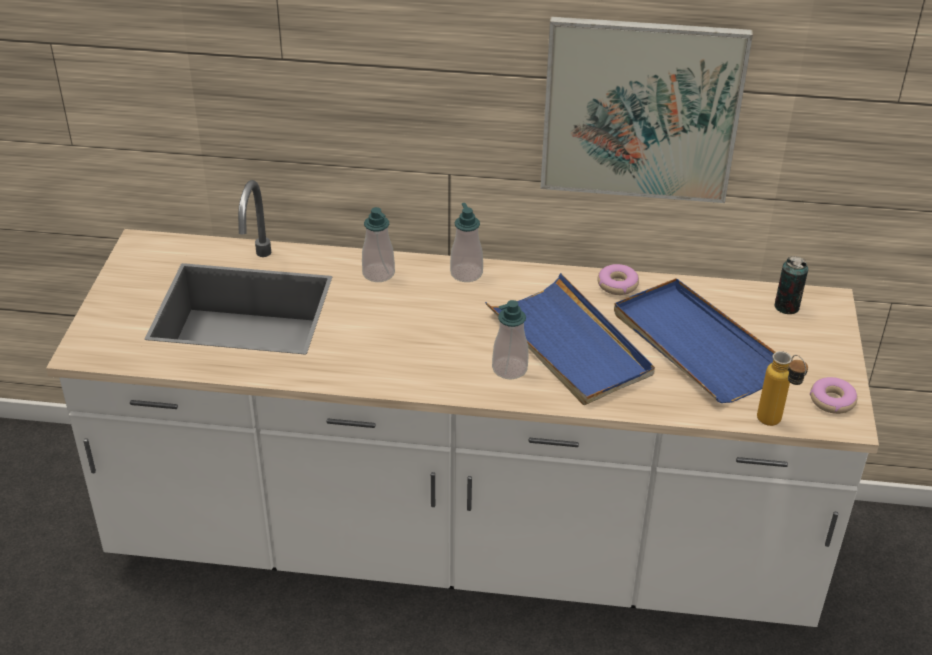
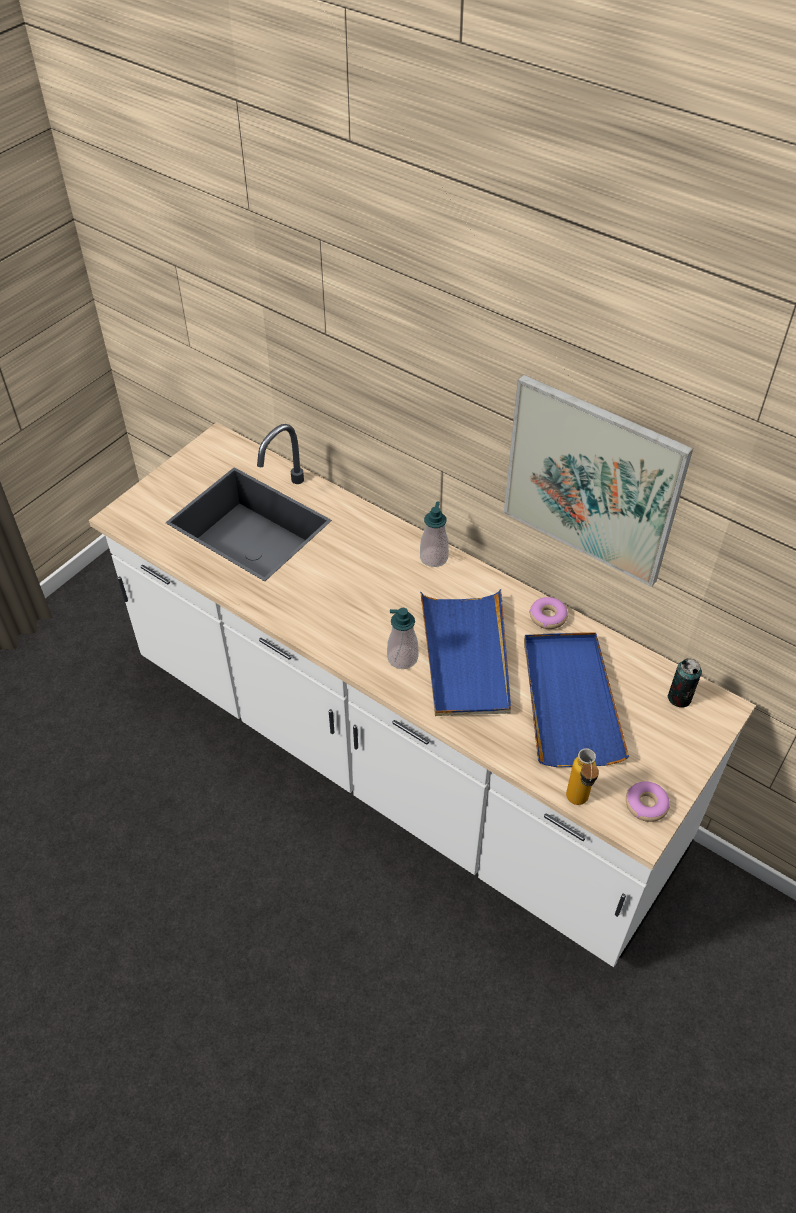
camera: 30 degrees right, 10 degrees up
(378, 273) = (367, 531): soap dispenser -> none

